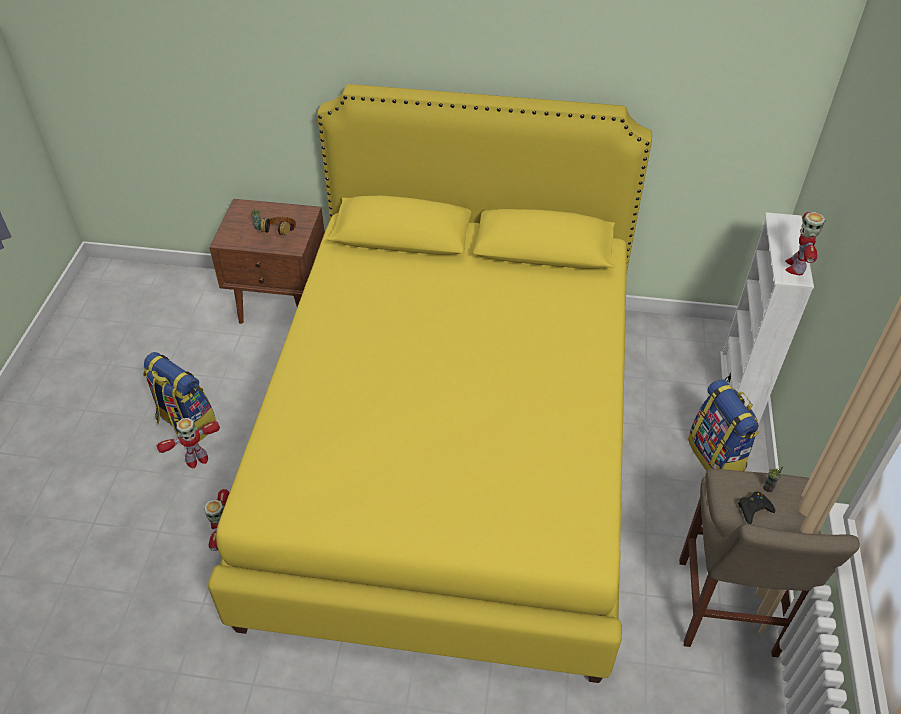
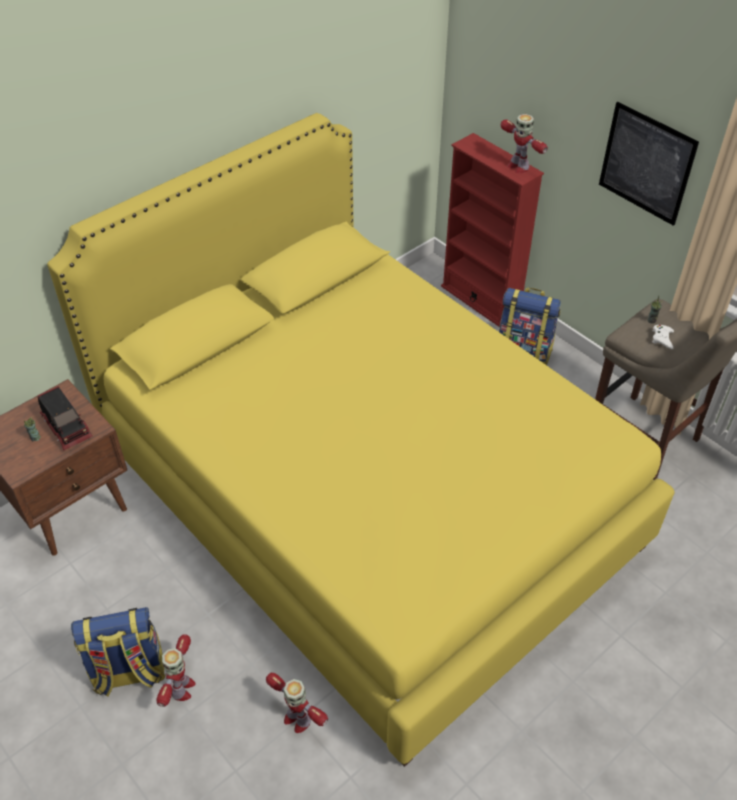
camera: 50 degrees left, 0 degrees up
(281, 234) = (67, 427): headphones -> toy truck
(739, 388) = (480, 300): white bookcase -> red bookcase
(754, 509) = (662, 338): black game controller -> white game controller
(863, 325) = (646, 163): none -> picture

